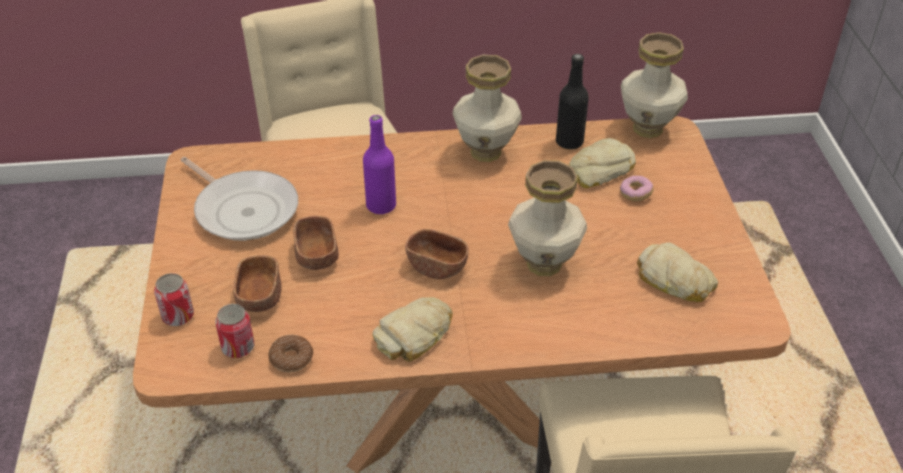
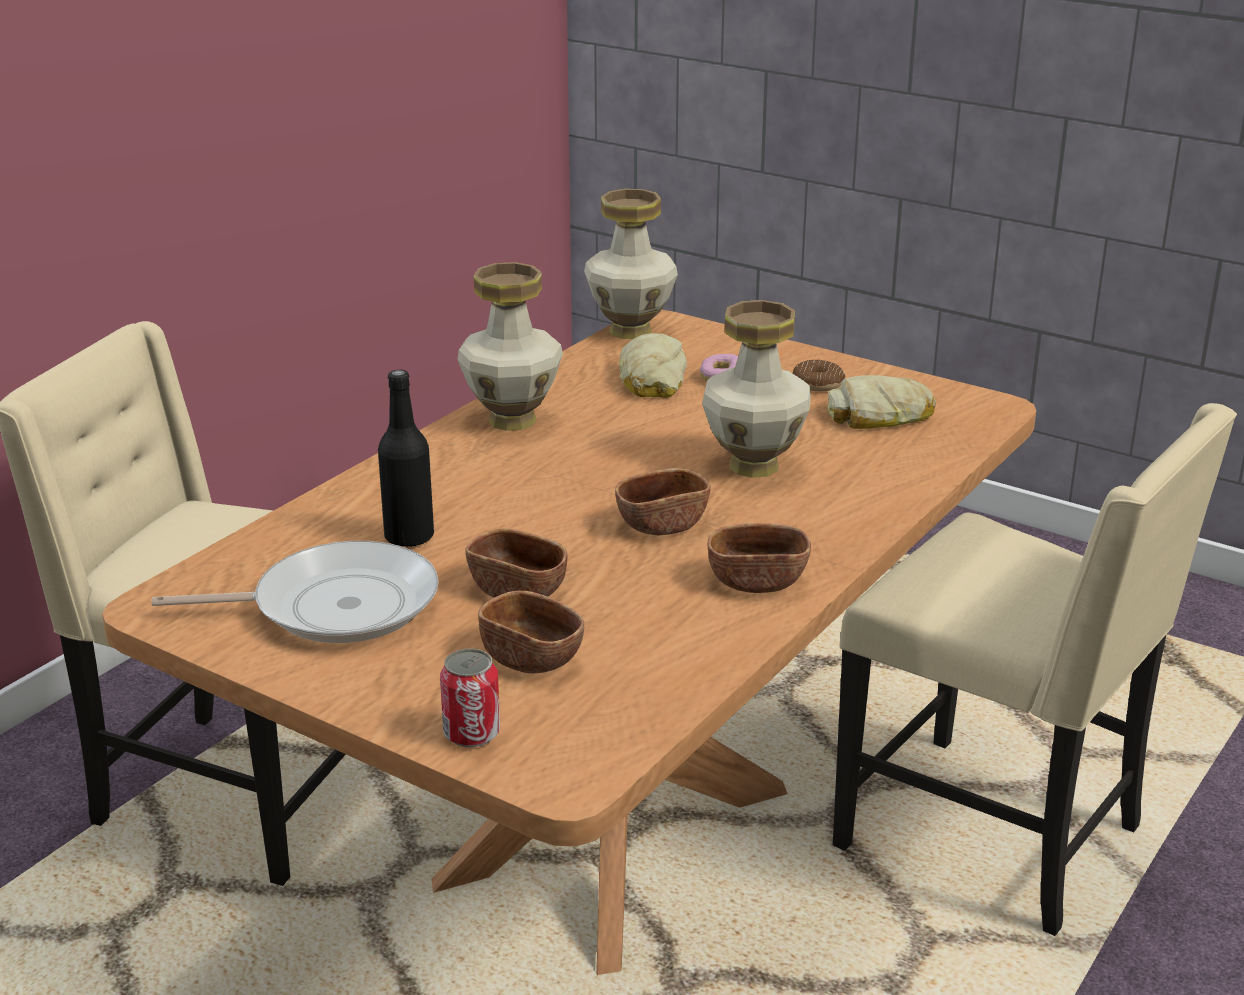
camera: 50 degrees left, 15 degrees down
(238, 347) = (604, 708): can -> none
(291, 358) = (681, 677): donut -> donut (818, 384)
(381, 206) = (496, 515): purple bottle -> none
(415, 335) = (757, 581): bread -> brown bowl
(569, 142) = (579, 373): black bottle -> black bottle (409, 537)

